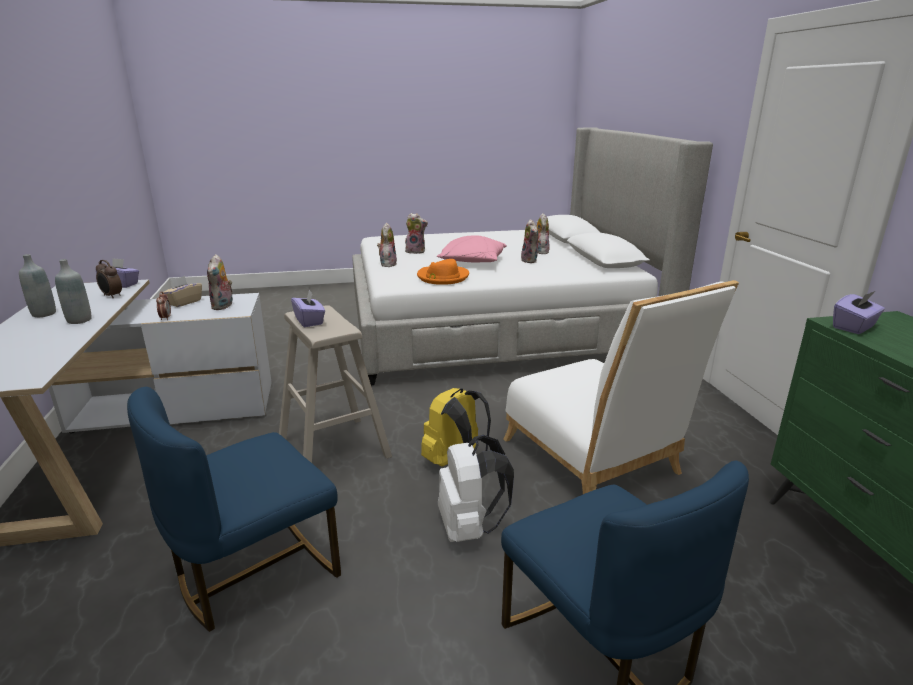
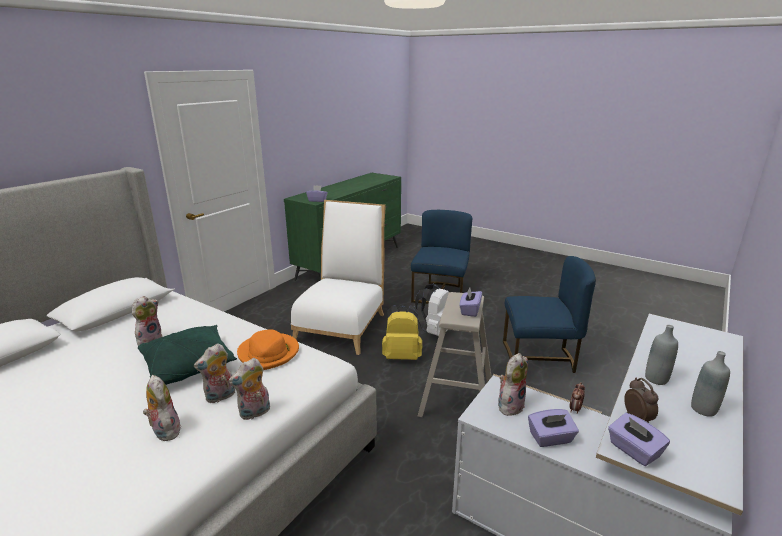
camera: 135 degrees left, 0 degrees up
(184, 302) = (550, 438): beige tissue box -> purple tissue box
(472, 262) = (189, 365): pink pillow -> green pillow
(540, 251) = (97, 350): plush toy -> plush toy (220, 397)

